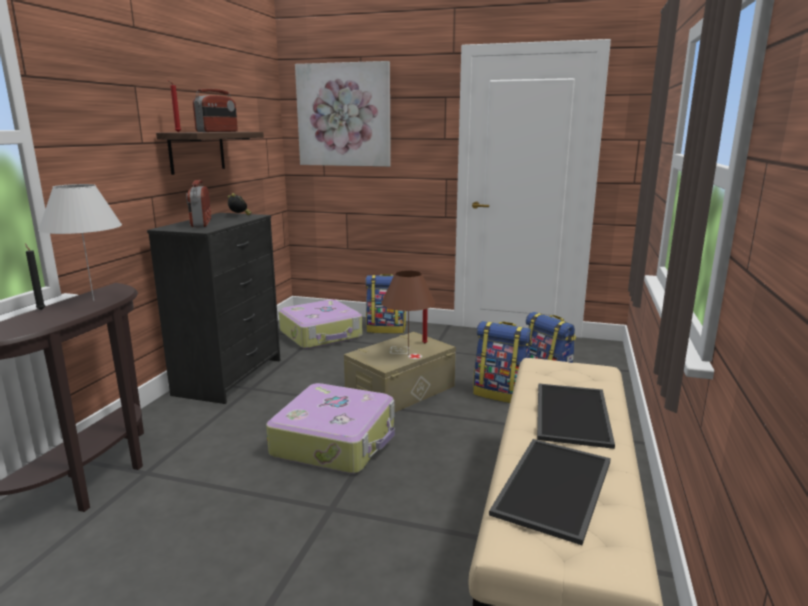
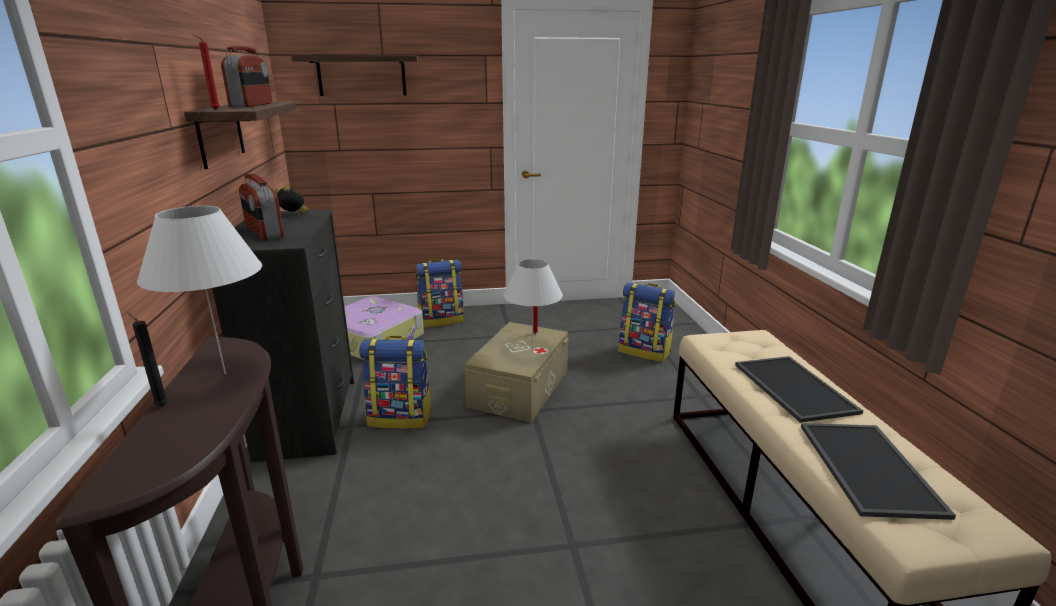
camera: 25 degrees left, 5 degrees up
(336, 441) = (507, 465): suitcase -> none
(344, 115) = (361, 75): picture -> shelf
(408, 355) = (532, 350): brown table lamp -> white table lamp
(501, 394) = (616, 370): backpack -> backpack (401, 417)

